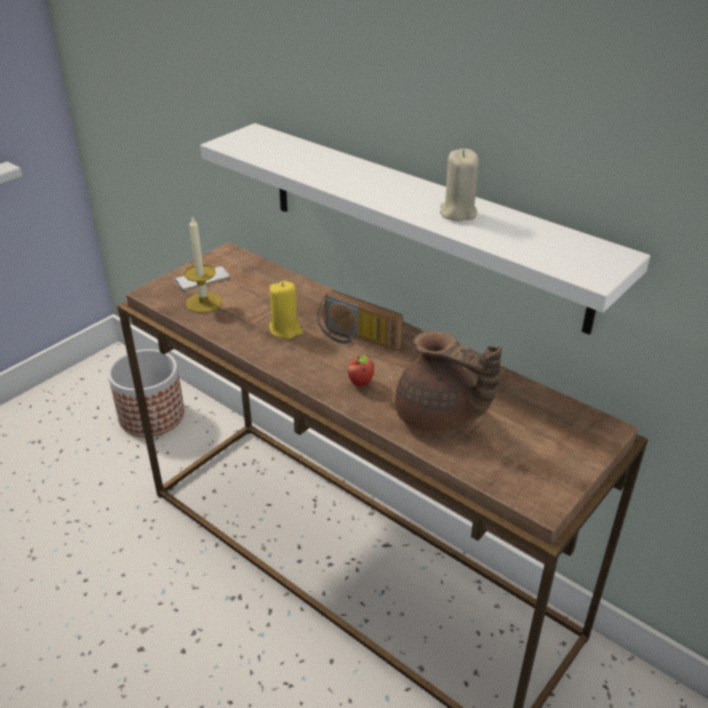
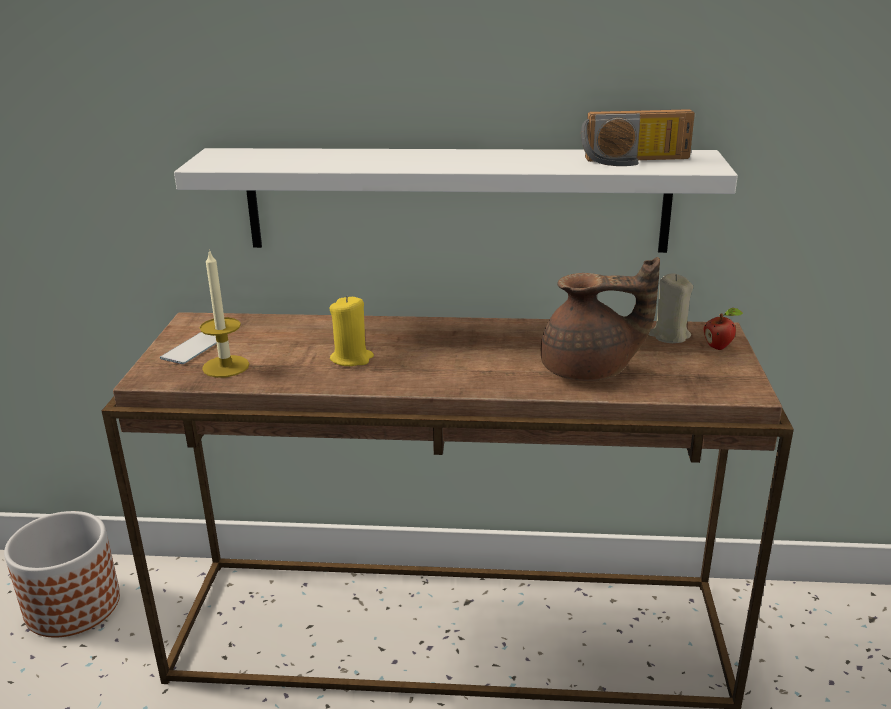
camera: 35 degrees left, 10 degrees down
(355, 338) = (431, 342): radio -> radio (635, 161)
(361, 383) = (487, 371): apple -> apple (719, 347)
(457, 213) = (531, 159): beige candle -> beige candle (669, 335)

